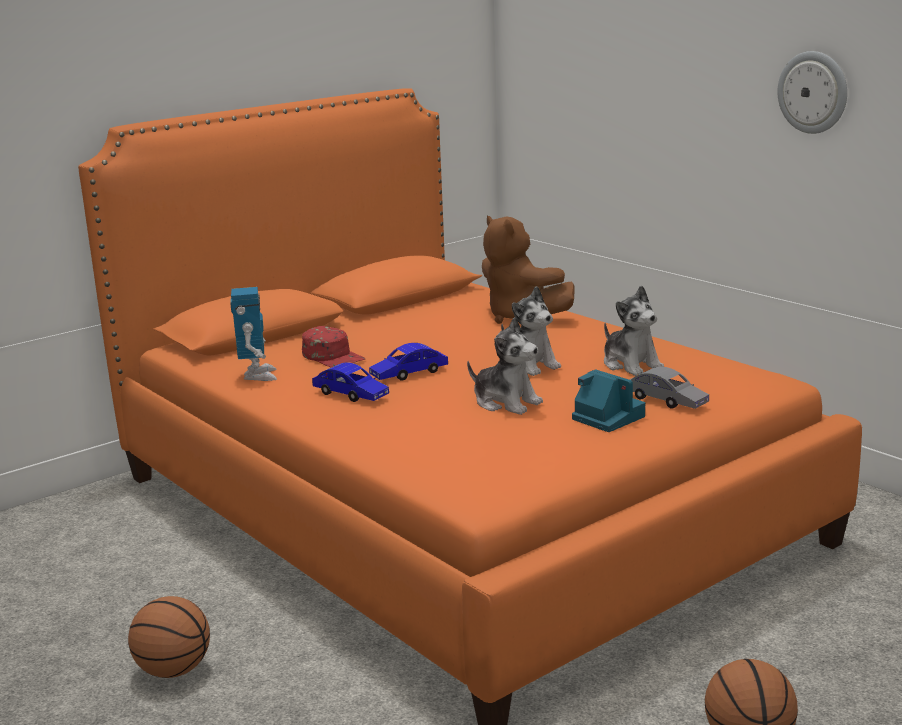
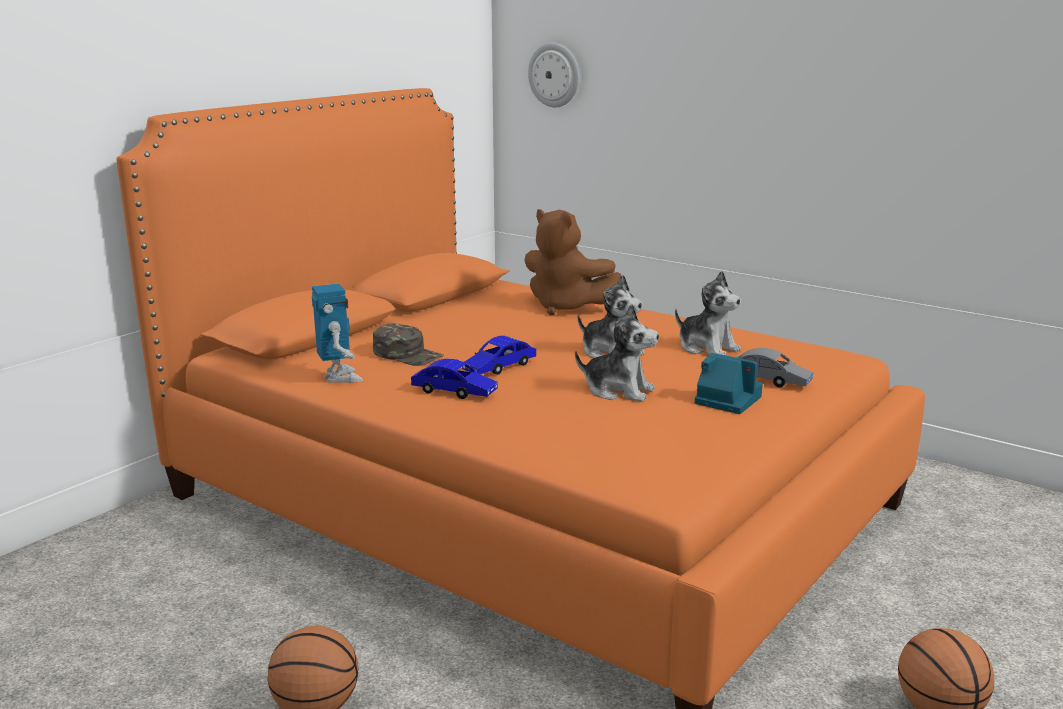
camera: 15 degrees left, 0 degrees up
(333, 357) = (408, 355): red cap -> green cap
(813, 92) = (841, 90): wall clock -> wall clock (554, 75)

